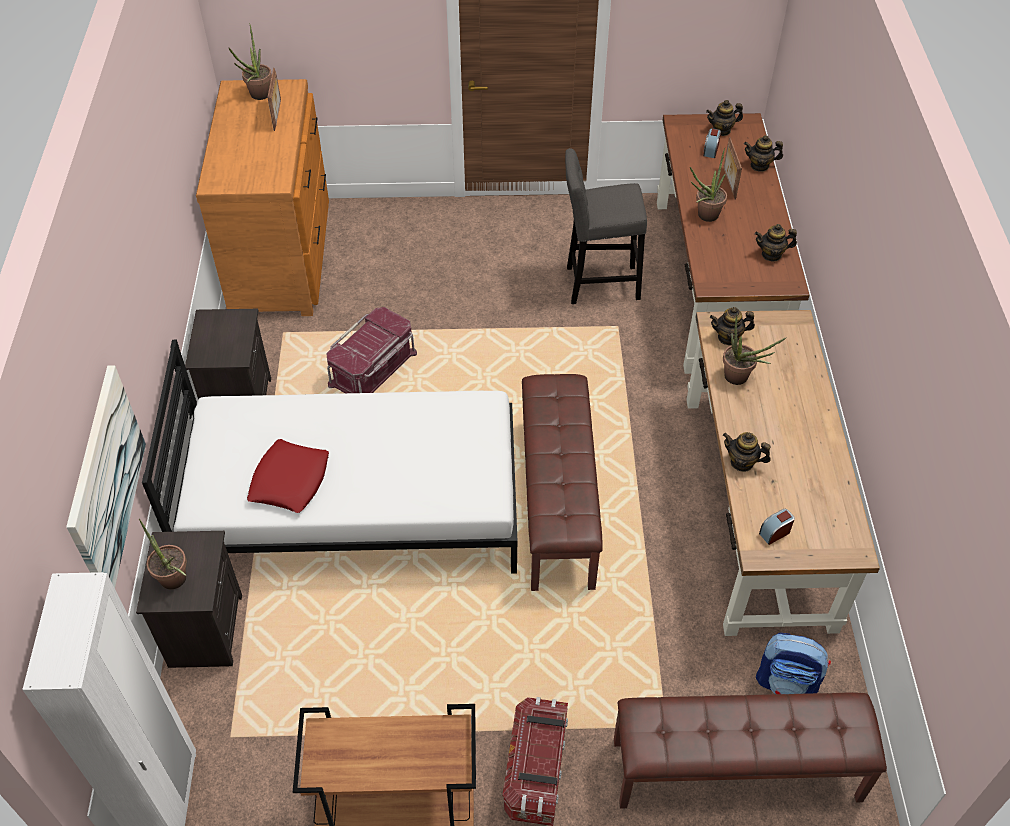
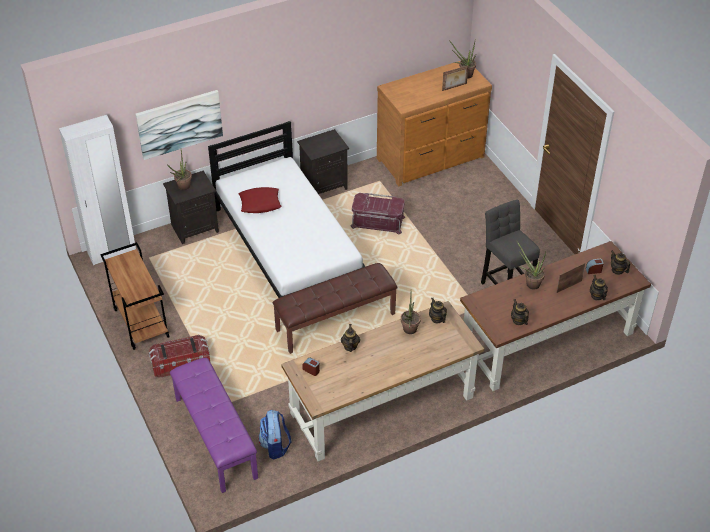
camera: 65 degrees right, 5 degrees down
(735, 771) = (215, 437): brown bench -> purple bench

